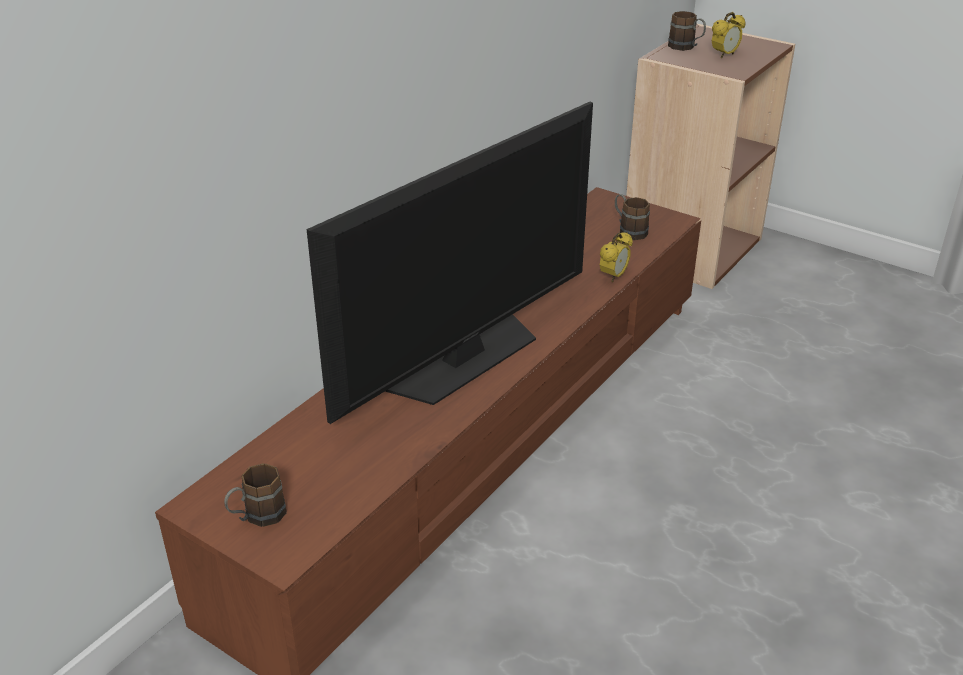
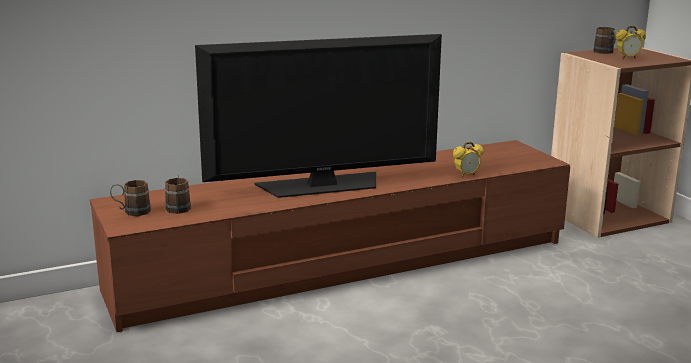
camera: 30 degrees right, 15 degrees down
(628, 230) = (508, 160): brown mug -> brown mug (178, 207)

